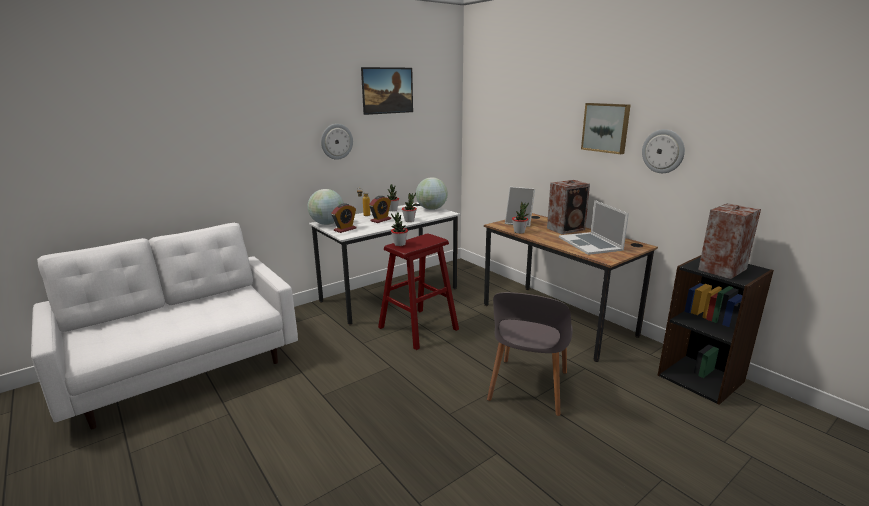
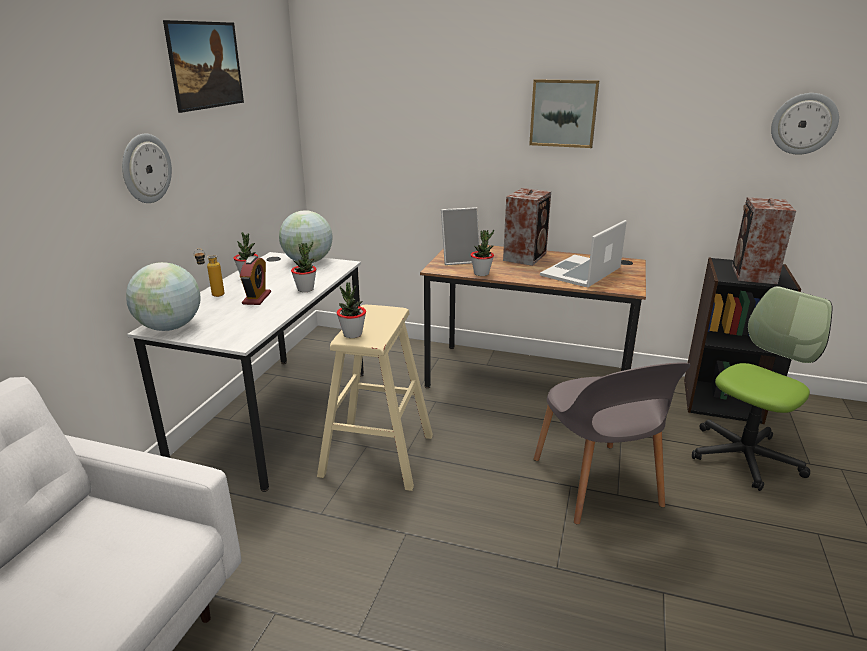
camera: 35 degrees left, 5 degrees up
(345, 229) = (221, 330): alarm clock -> none
(418, 328) = (377, 455): red stool -> beige stool
(590, 243) = (581, 271): laptop -> laptop turned 90 degrees clockwise
(663, 151) = (647, 140): wall clock -> wall clock (804, 124)
(667, 416) = (744, 456): none -> office chair

